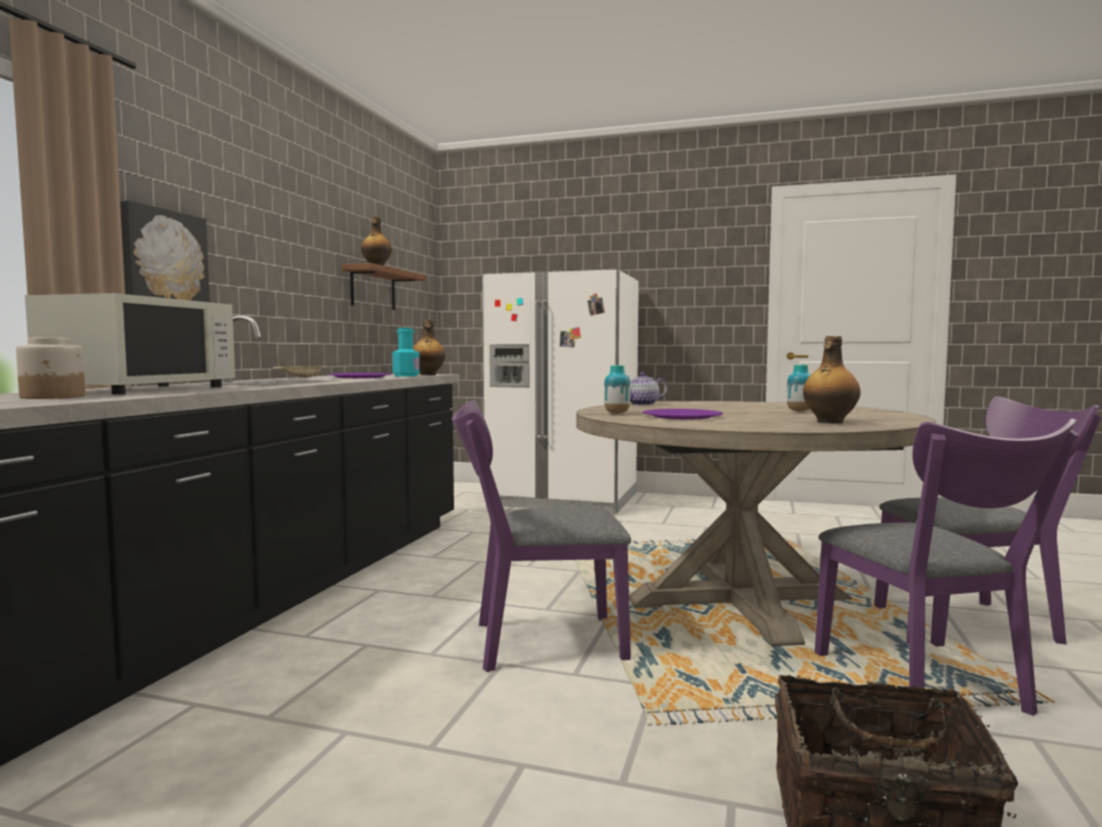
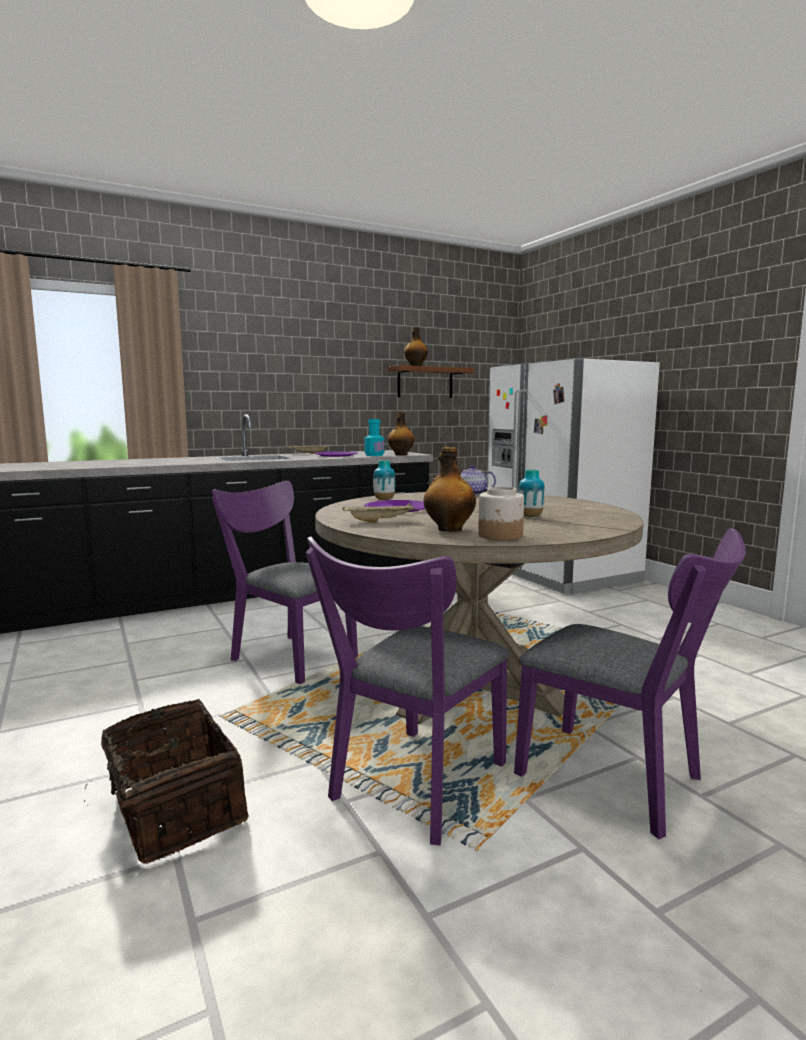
camera: 45 degrees right, 5 degrees up
(53, 397) = (87, 464): jar -> jar (500, 536)
(142, 389) = (155, 460): white microwave -> none
(163, 259) = (222, 380): picture -> none
(749, 424) = (380, 521): none -> beige tray

